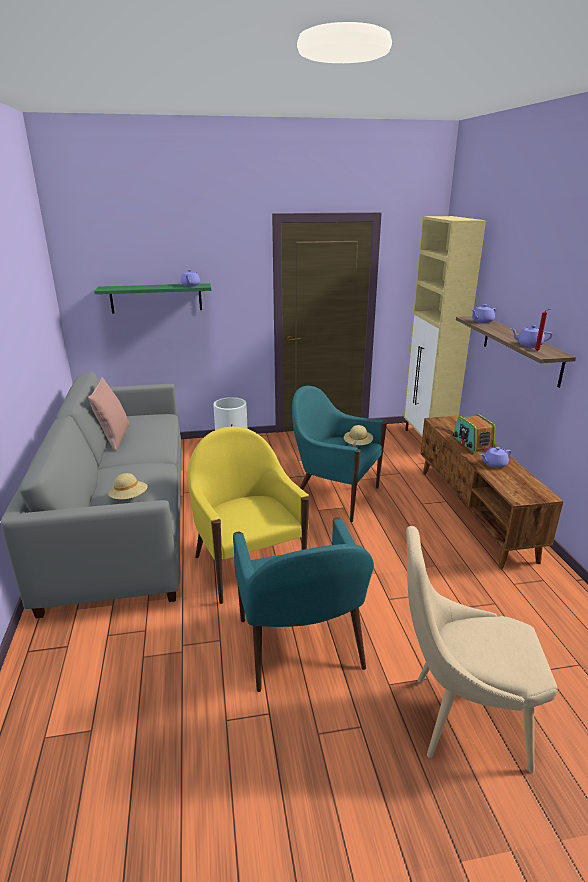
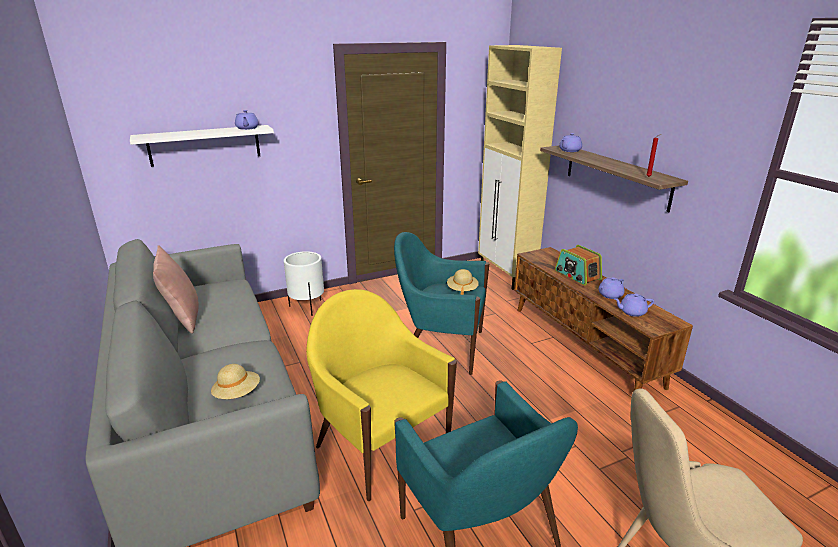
camera: 15 degrees left, 0 degrees up
(156, 298) = (205, 145): green shelf -> white shelf
(529, 345) = (635, 171): purple teapot -> purple teapot (631, 312)

